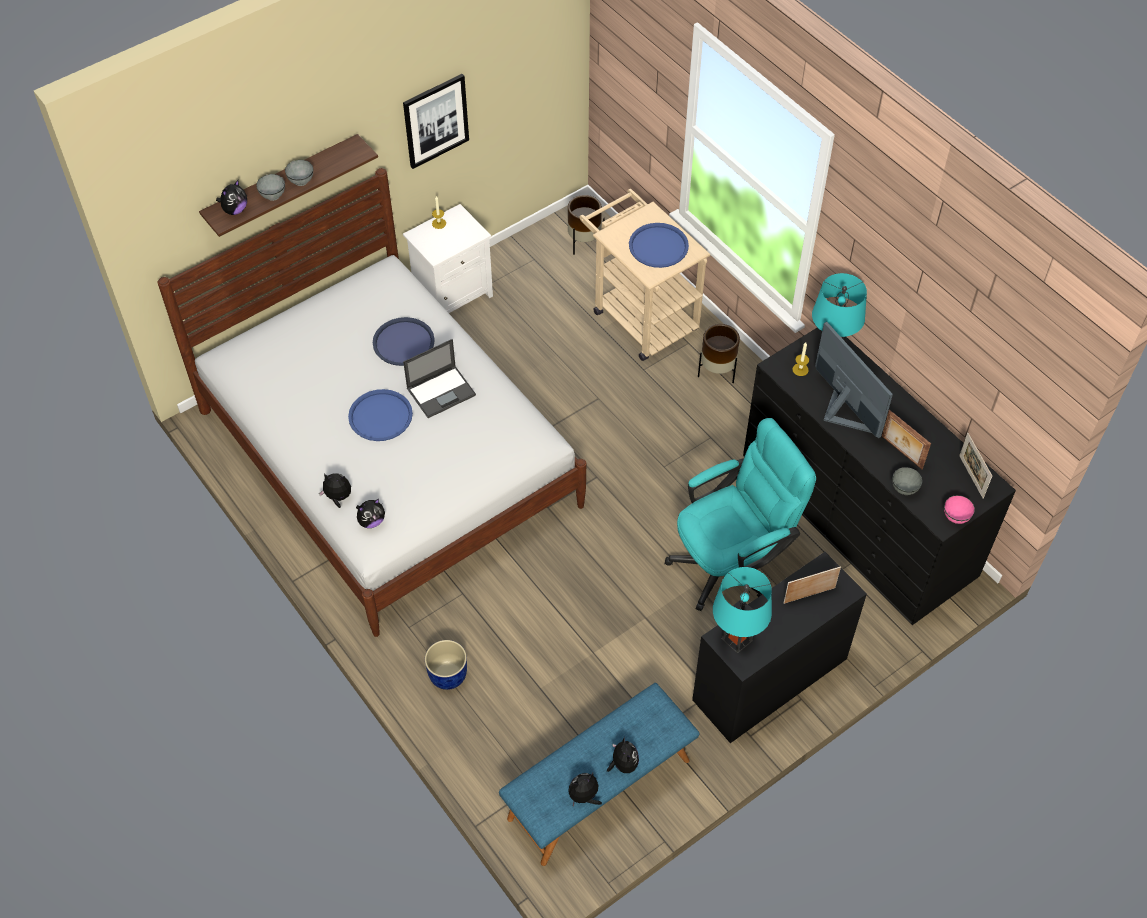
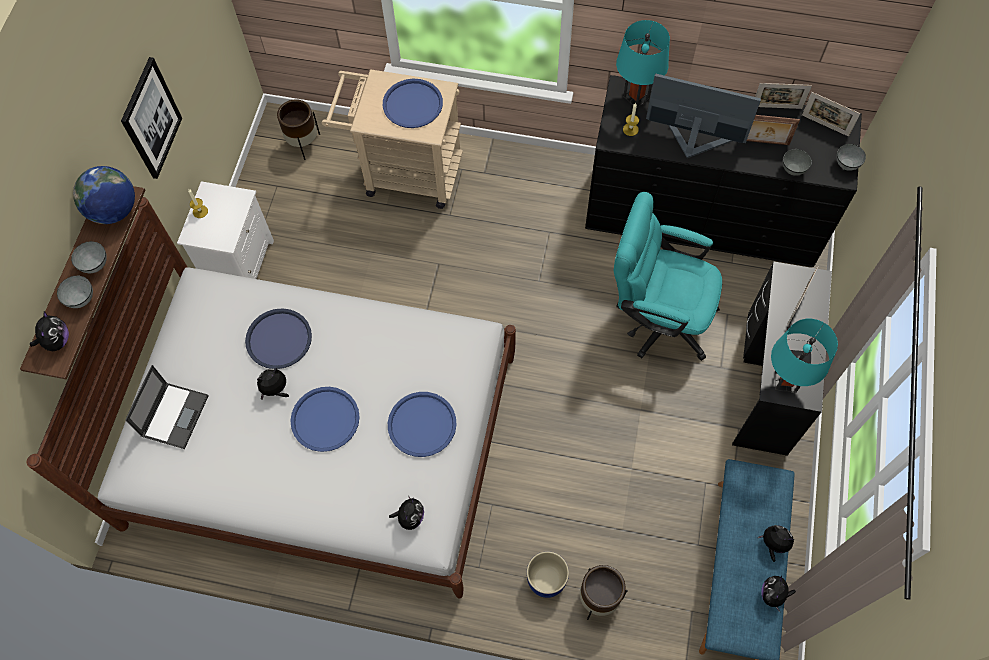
camera: 40 degrees left, 10 degrees up
(338, 497) = (361, 520): plush toy -> plush toy (275, 389)
(345, 156) = (114, 210): none -> globe
(441, 391) = (354, 357): laptop -> laptop (175, 415)
(441, 469) = (422, 424): none -> blue tray
(716, 371) = (504, 177): brown planter -> brown planter (598, 598)
(732, 562) = (657, 317): turquoise office chair -> turquoise office chair turned 90 degrees counterclockwise
(943, 435) = (777, 107): none -> picture frame
(956, 517) = (846, 165): pink bowl -> grey bowl

